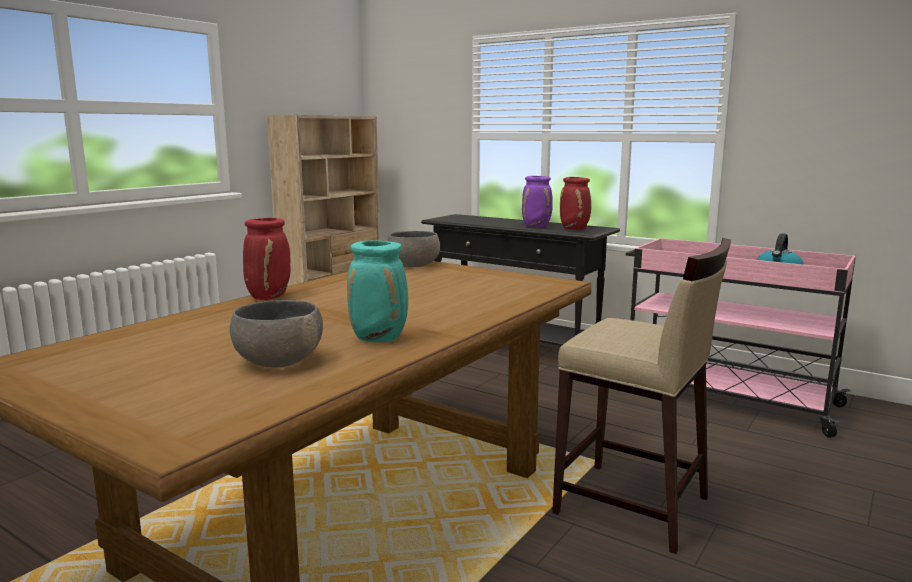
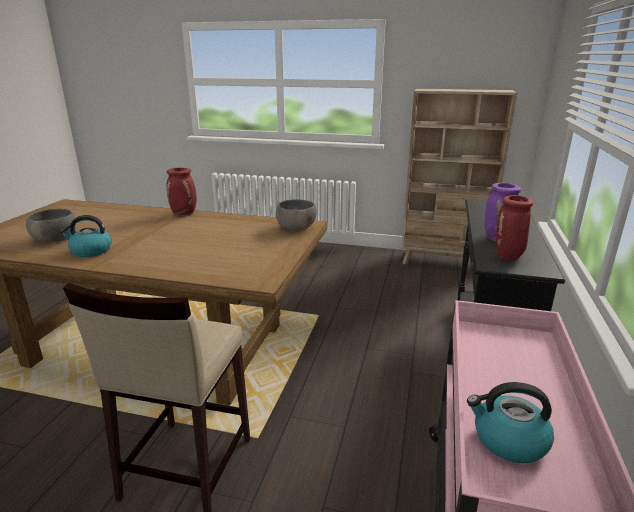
camera: 70 degrees right, 10 degrees up
(380, 339) = (90, 251): turquoise vase -> kettle

